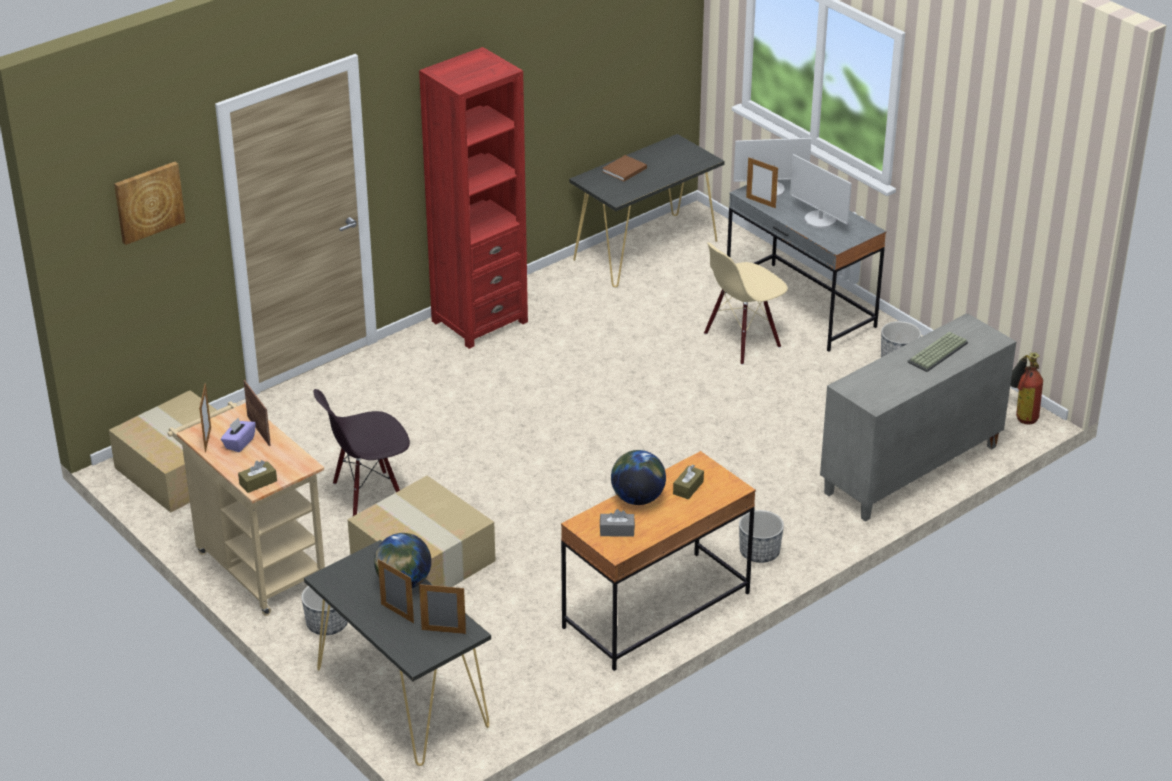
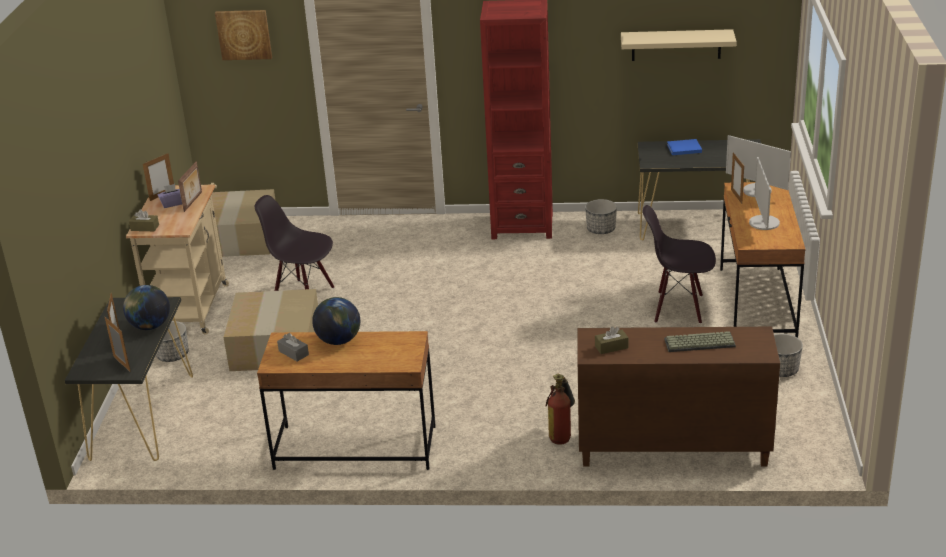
camera: 45 degrees right, 5 degrees down
(599, 57) = (676, 45): none -> beige shelf
(623, 170) = (683, 148): brown book -> blue book
(688, 488) = (380, 349): brown tissue box -> brown tissue box (611, 347)
(742, 341) = (678, 308): beige chair -> black chair
(759, 552) = (477, 447): planter -> planter (601, 229)
(800, 307) = (757, 304): grey desk -> brown desk
(911, 471) = (671, 449): grey cabinet -> brown cabinet
(1021, 414) = (827, 453): fire extinguisher -> fire extinguisher (562, 433)

